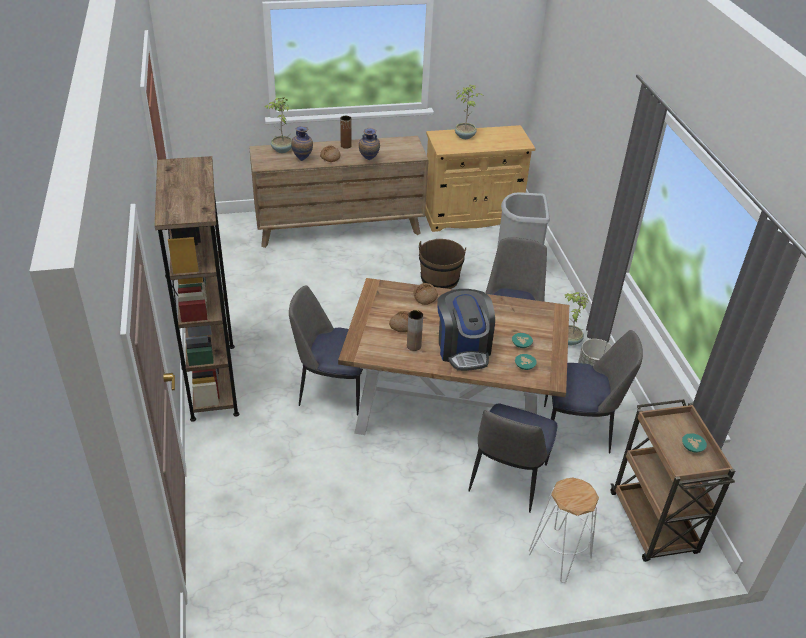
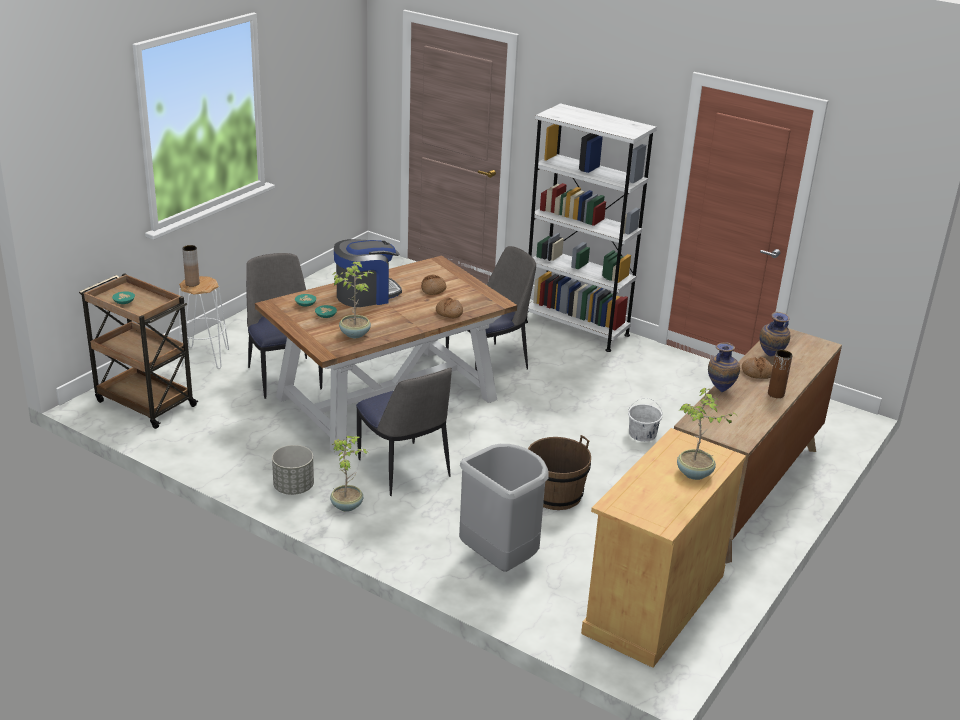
camera: 135 degrees right, 10 degrees down
(213, 381) = (575, 328): brown bookcase -> white bookcase
(281, 150) = (809, 355): potted plant -> potted plant (355, 333)
(330, 280) = (642, 434): none -> white bucket
(414, 346) = (404, 281): brown vase -> brown vase (192, 283)
(463, 349) = (366, 295): coffee machine -> coffee machine turned 120 degrees clockwise
(579, 429) = (261, 434): chair -> none

